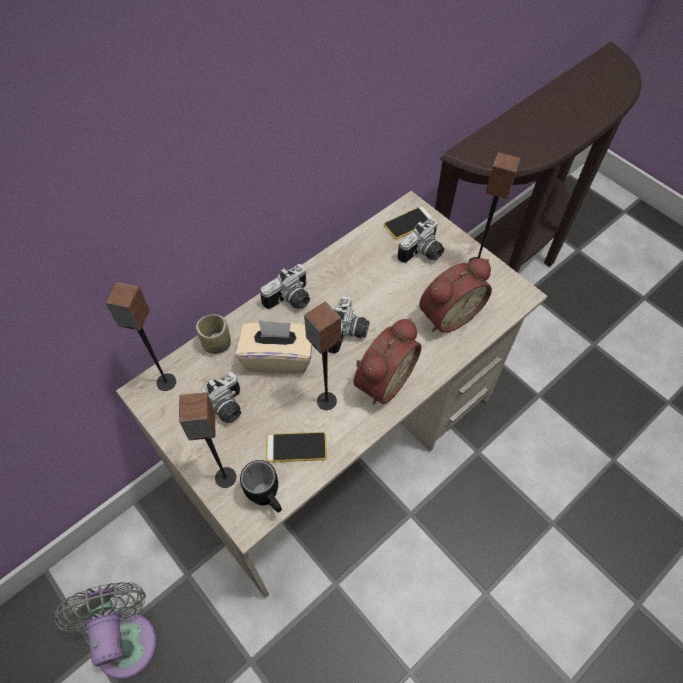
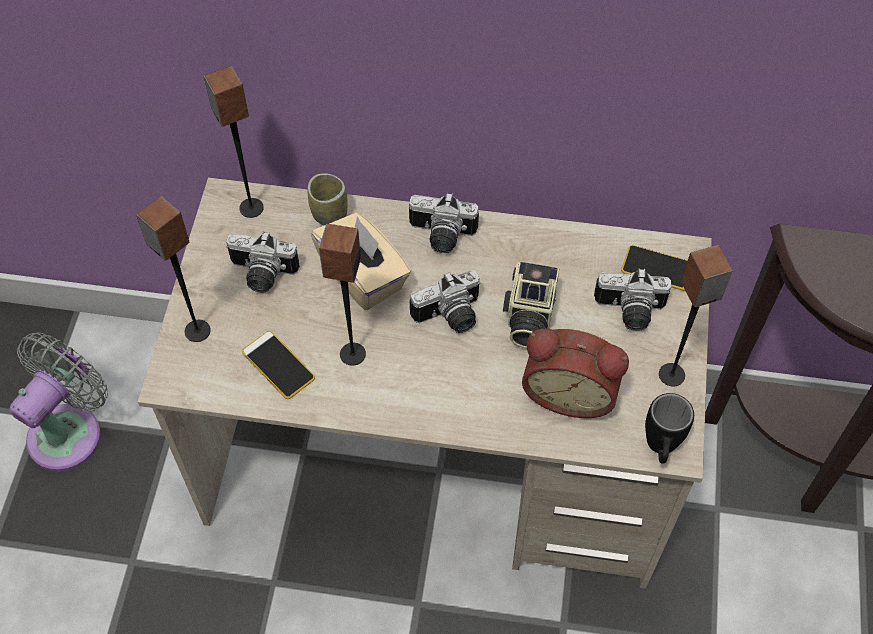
camera: 50 degrees right, 0 degrees up
(268, 500) = (204, 383): black mug -> black mug (660, 450)
(381, 379) = (424, 385): alarm clock -> none
(383, 298) = (528, 315): none -> camera

